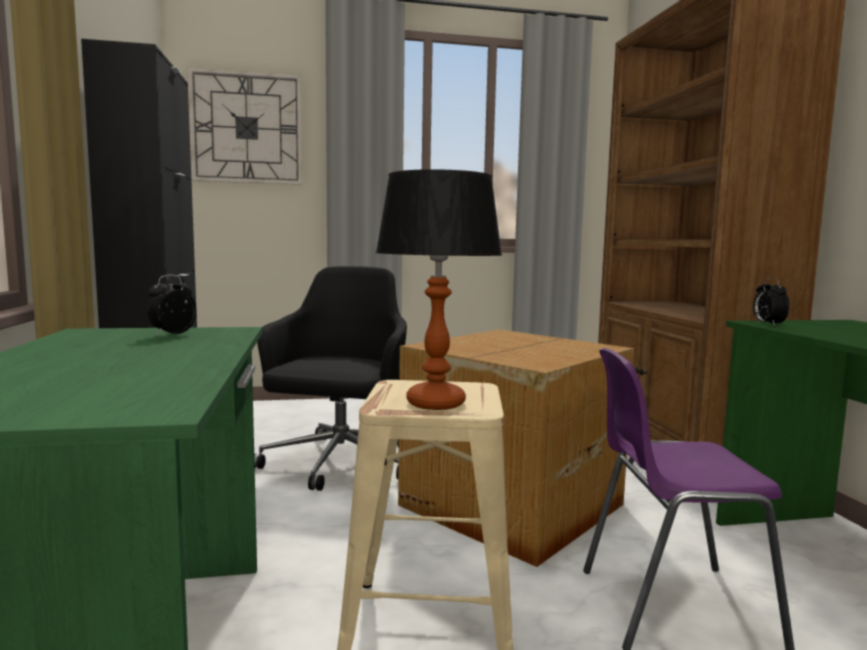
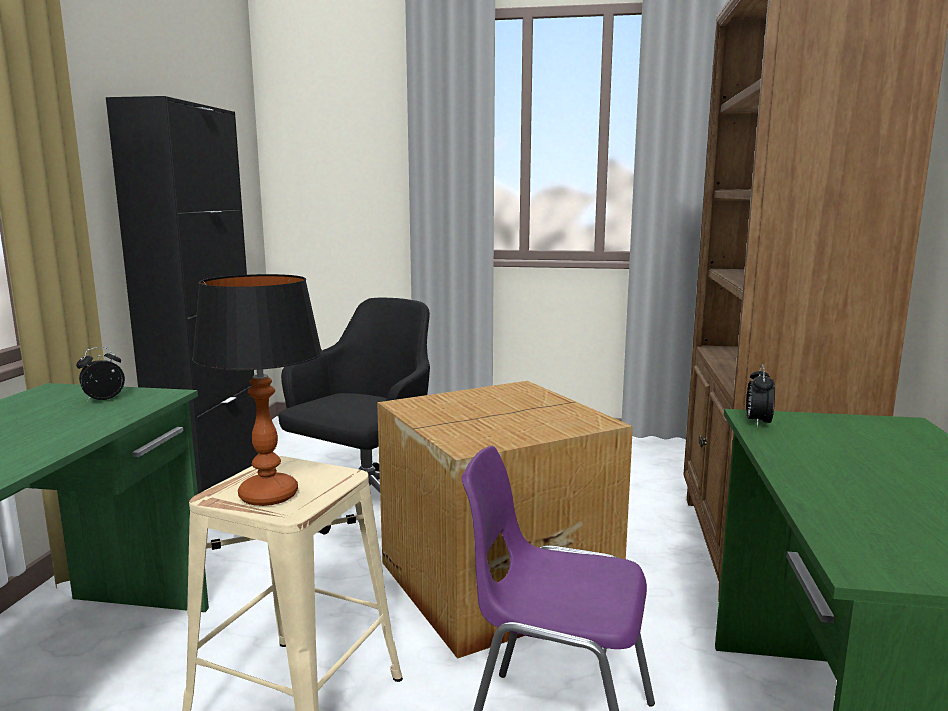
camera: 20 degrees right, 5 degrees up
(247, 128) = (332, 136): wall clock -> none

